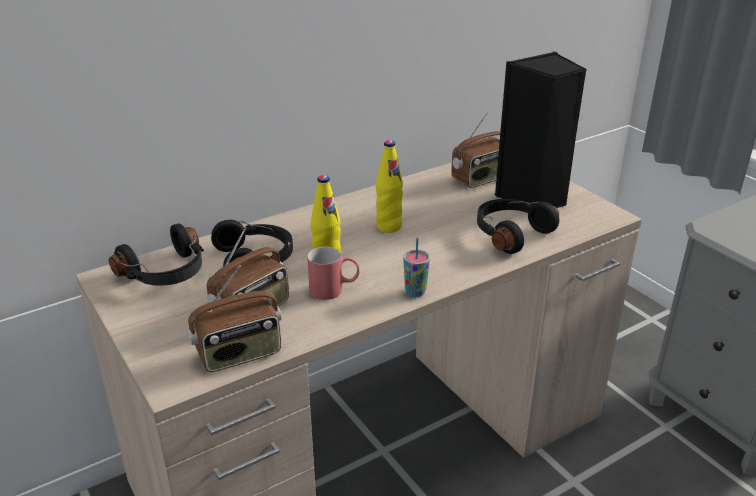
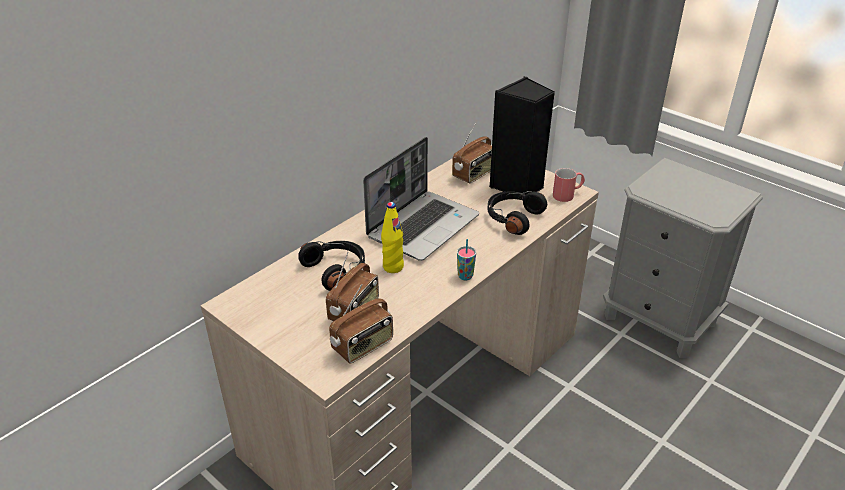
camera: 15 degrees left, 5 degrees up
(167, 273) = (274, 292): black headphones -> none
(334, 290) = (407, 284): red mug -> red mug (567, 195)
(389, 227) = (423, 226): yellow bottle -> laptop

